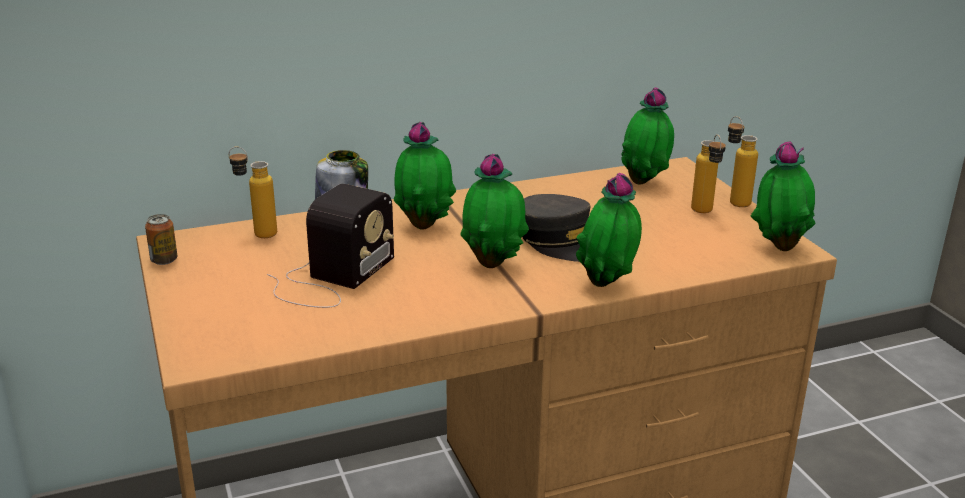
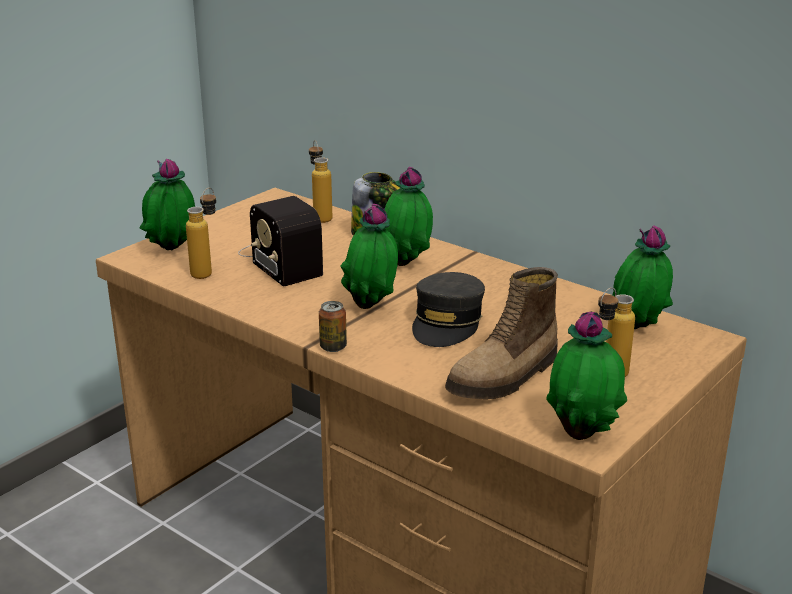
camera: 60 degrees right, 0 degrees up
(164, 260) = (249, 205): can -> can (333, 347)
(331, 278) = (281, 259): radio -> radio turned 60 degrees clockwise
(607, 286) = (387, 363): potted plant -> potted plant (172, 252)
(674, 247) = (505, 377): none -> boot
(734, 200) = (667, 386): bottle -> bottle (207, 271)

